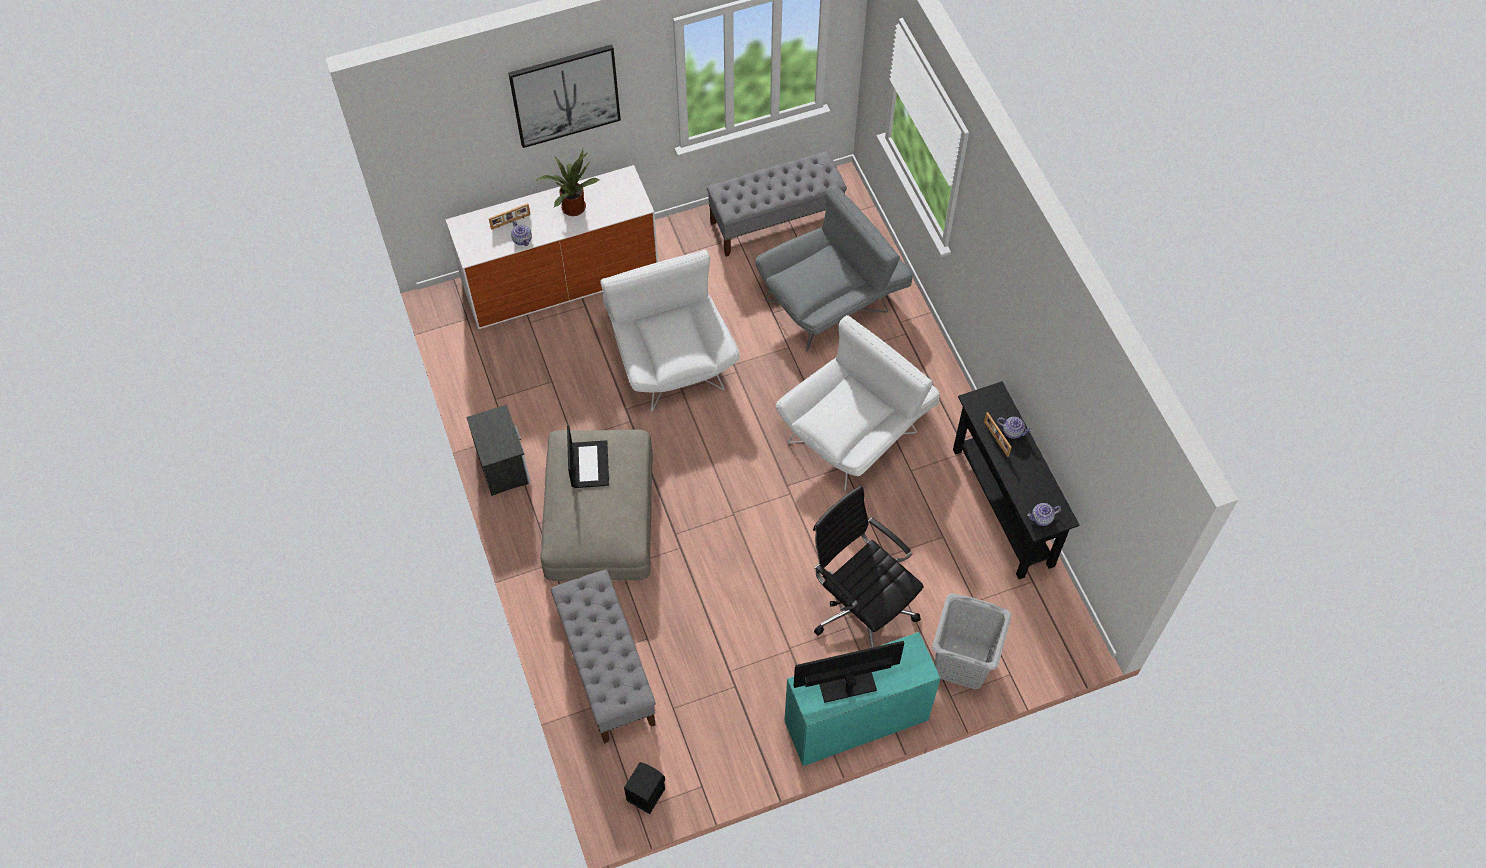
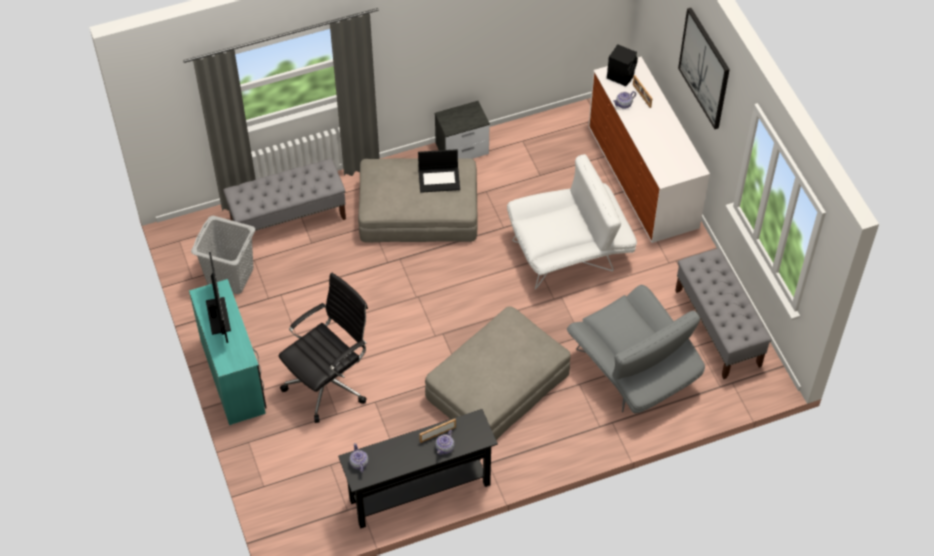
camera: 90 degrees right, 5 degrees down
(572, 205) = (661, 134): potted plant -> none
(645, 794) = (190, 244): black speaker -> black speaker (621, 75)
(857, 429) = (498, 385): white armchair -> beige ottoman
(962, 662) = (276, 452): grey laundry basket -> grey laundry basket (230, 276)

